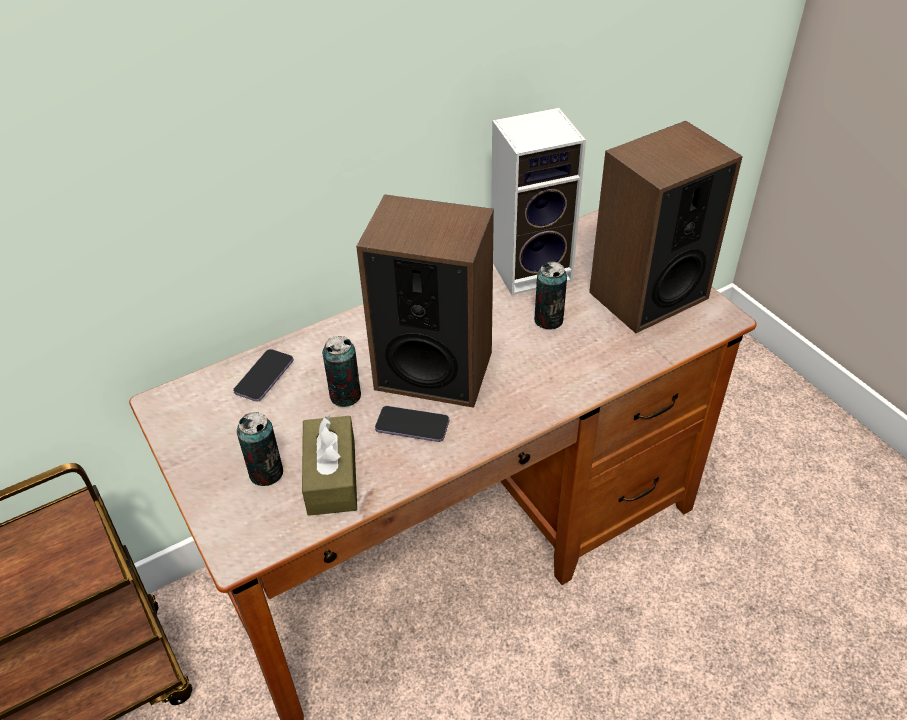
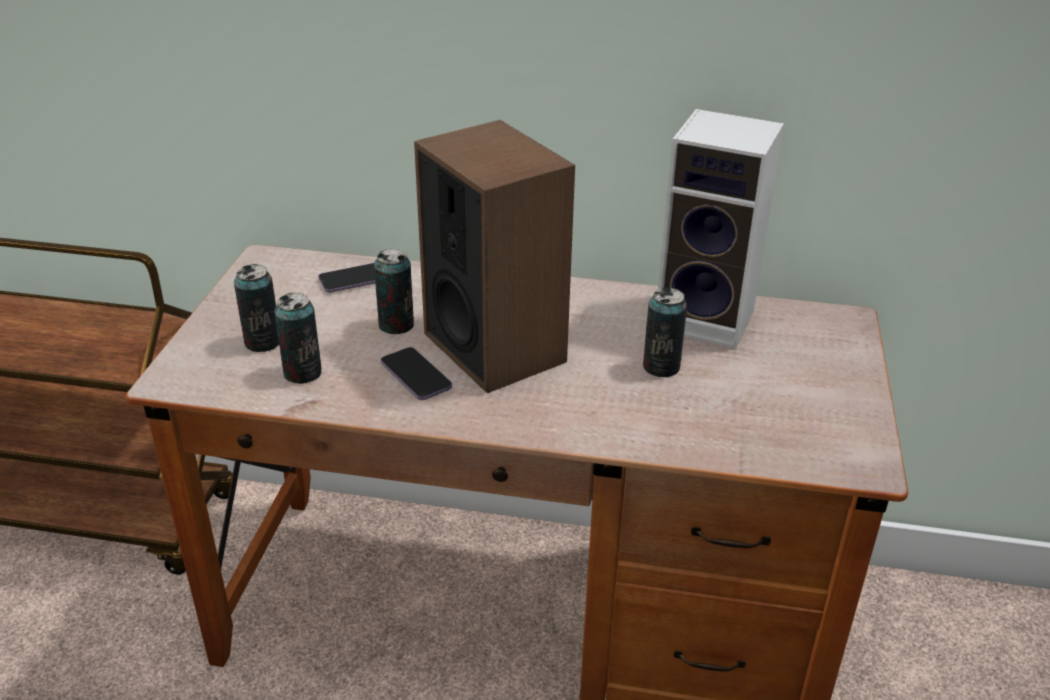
camera: 40 degrees right, 10 degrees down
(331, 476) = (302, 373): brown tissue box -> can
(647, 295) = (803, 401): speaker -> none

